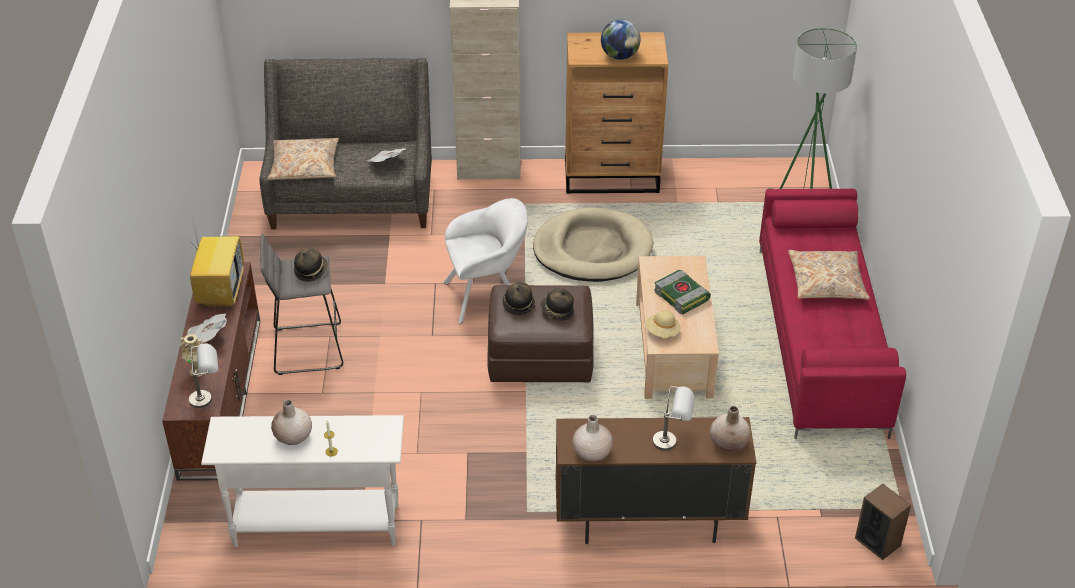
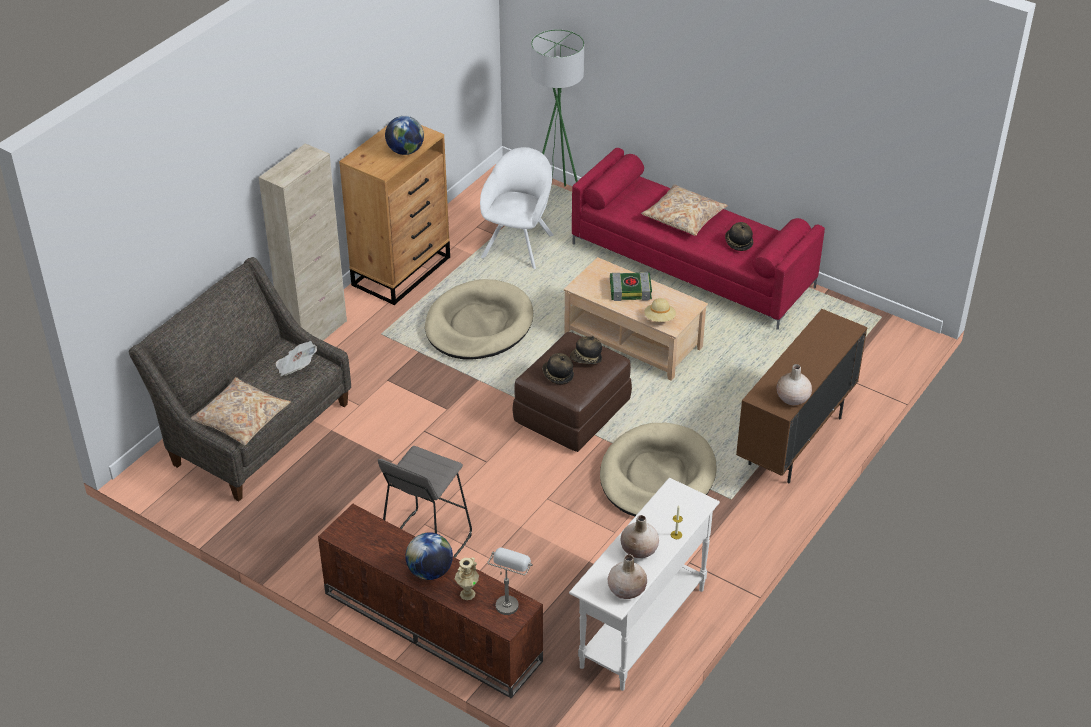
camera: 55 degrees left, 0 degrees up
(206, 339) = (430, 571): newspaper -> globe
(220, 291) = (373, 537): television -> none
(311, 271) = (426, 462): hat -> hat (738, 243)
(487, 295) = (471, 408): white armchair -> white armchair (519, 244)
(511, 448) = (657, 476): none -> beige dog bed
(673, 442) = (816, 355): grey table lamp -> none
(729, 443) = (839, 330): beige vase -> beige vase (627, 590)
(877, 541) = (901, 343): speaker -> none

